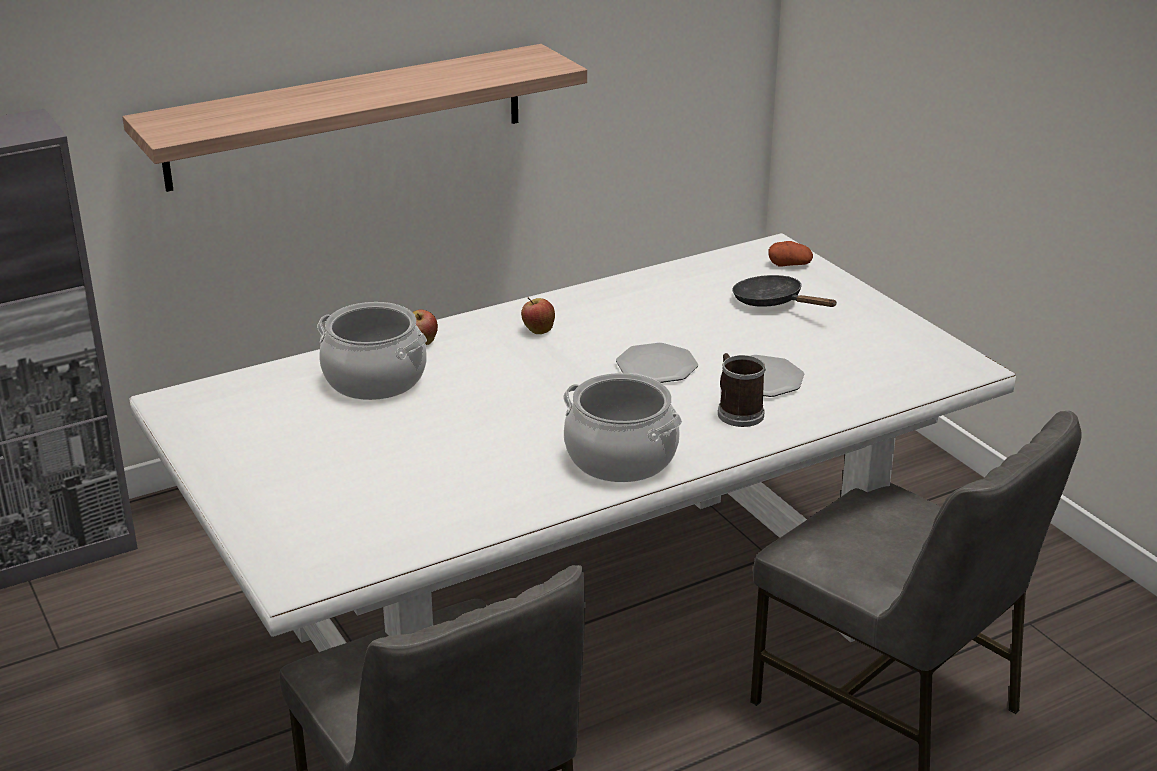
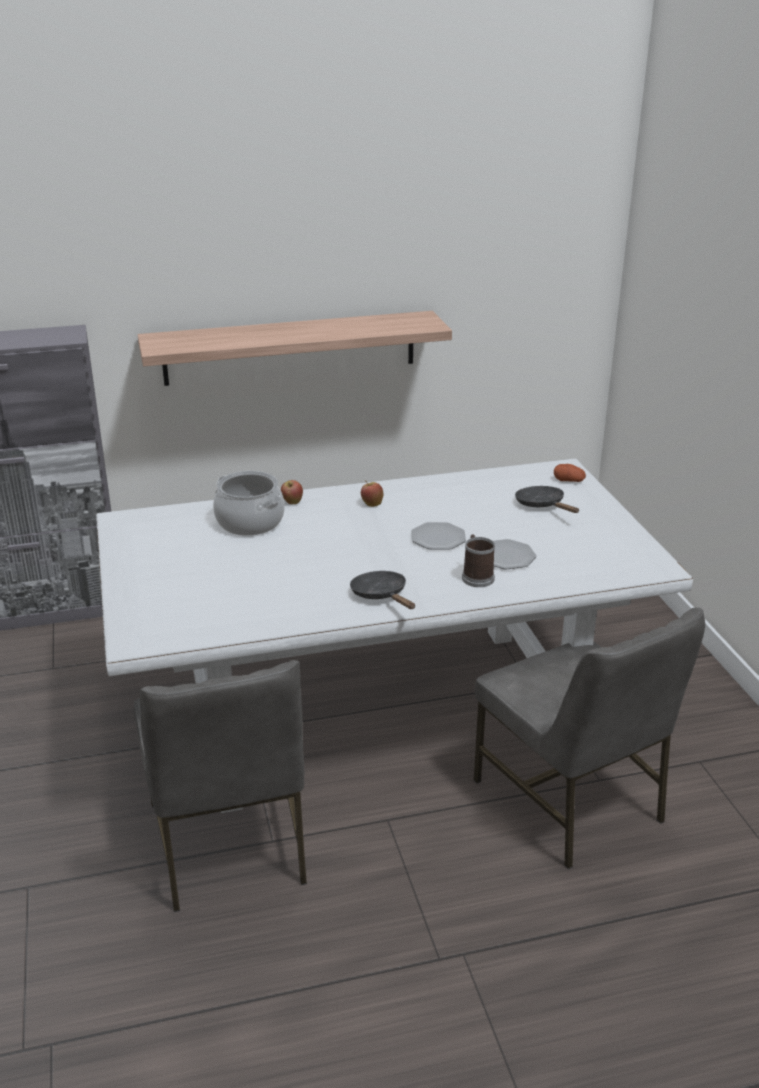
camera: 15 degrees right, 0 degrees up
(621, 457) = (381, 595): cooking pot -> black frying pan

